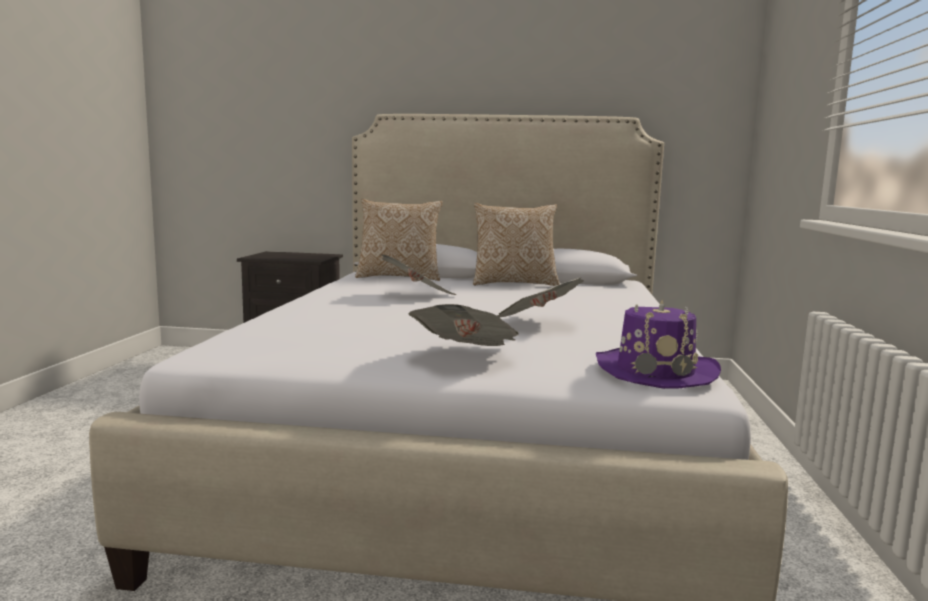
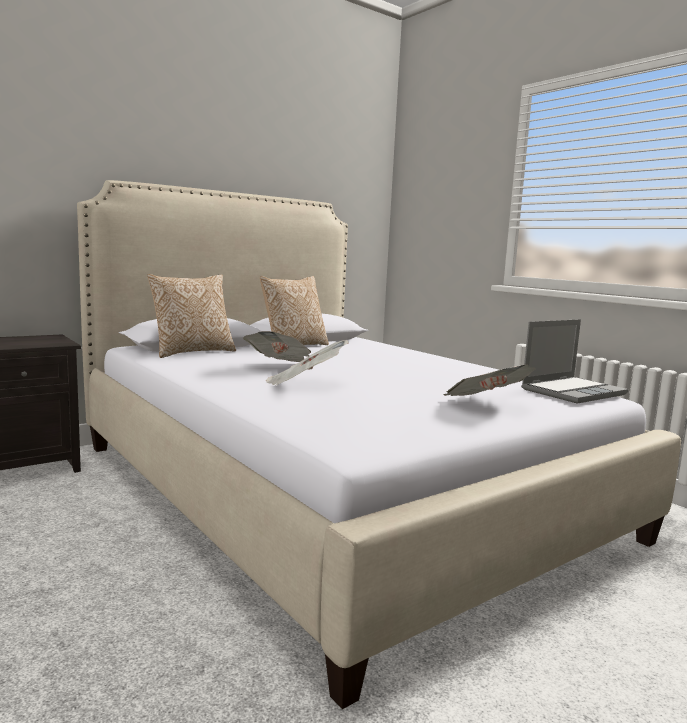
camera: 45 degrees left, 0 degrees up
(536, 323) = (425, 374): newspaper -> newspaper (304, 384)
(655, 371) = (573, 391): purple hat -> laptop

